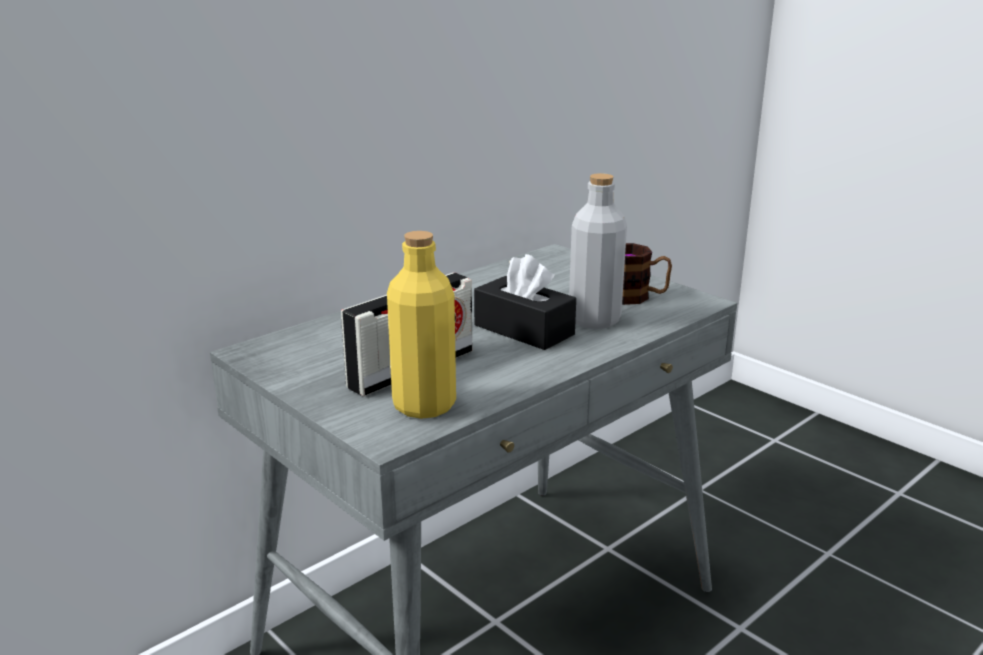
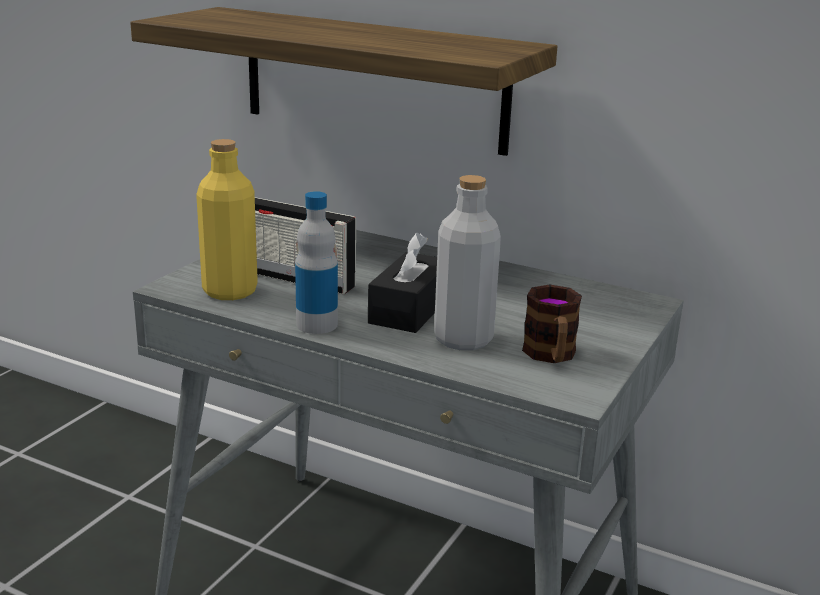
camera: 70 degrees right, 0 degrees up
(270, 153) = (373, 79): none -> shelf
(536, 372) = (317, 324): none -> bottle

